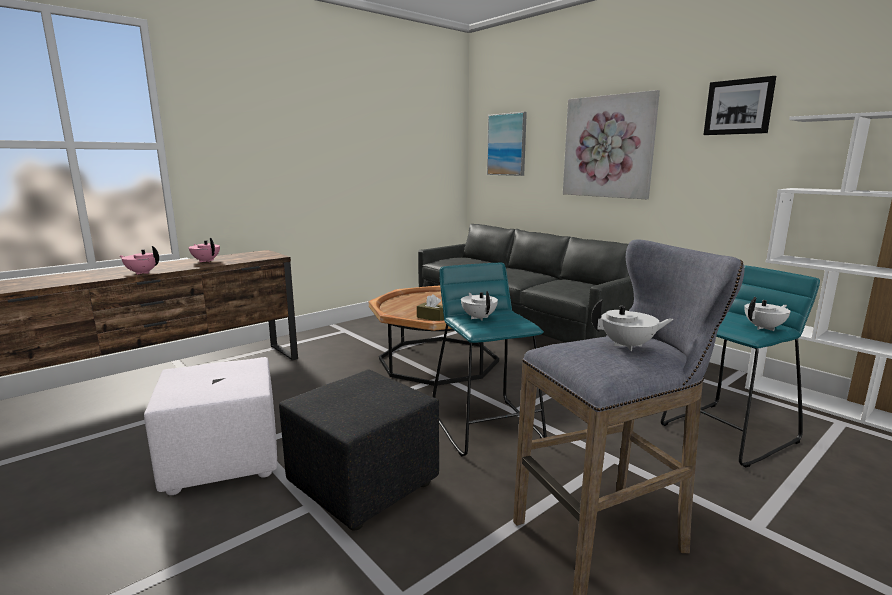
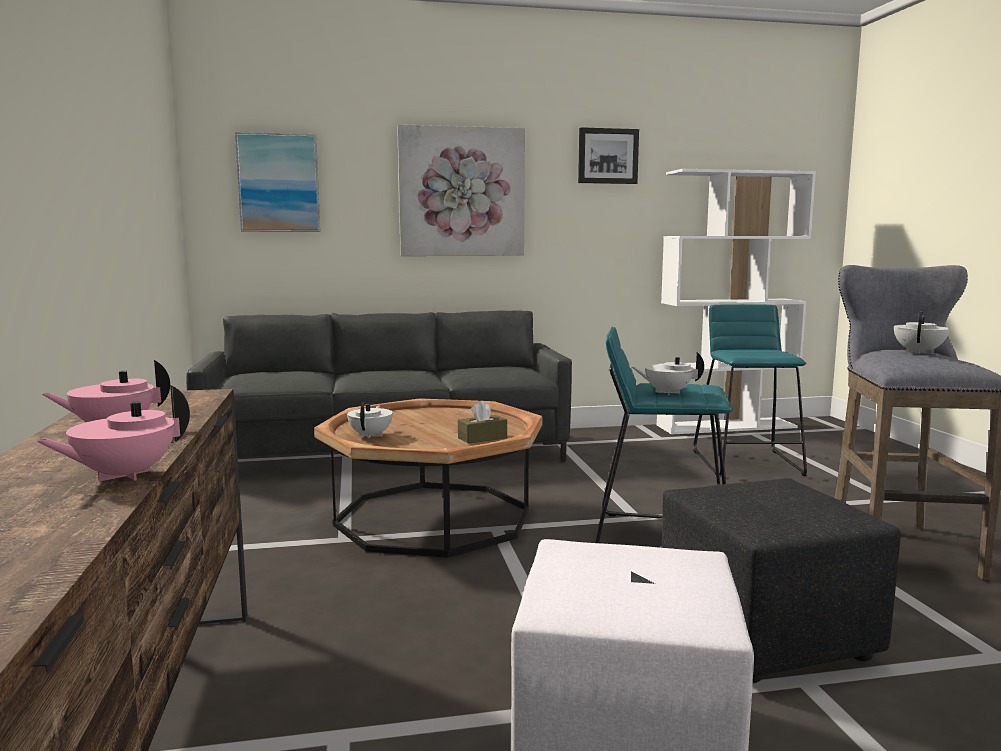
camera: 60 degrees left, 5 degrees down
(764, 328) = (776, 352): white teapot -> white teapot (371, 435)

